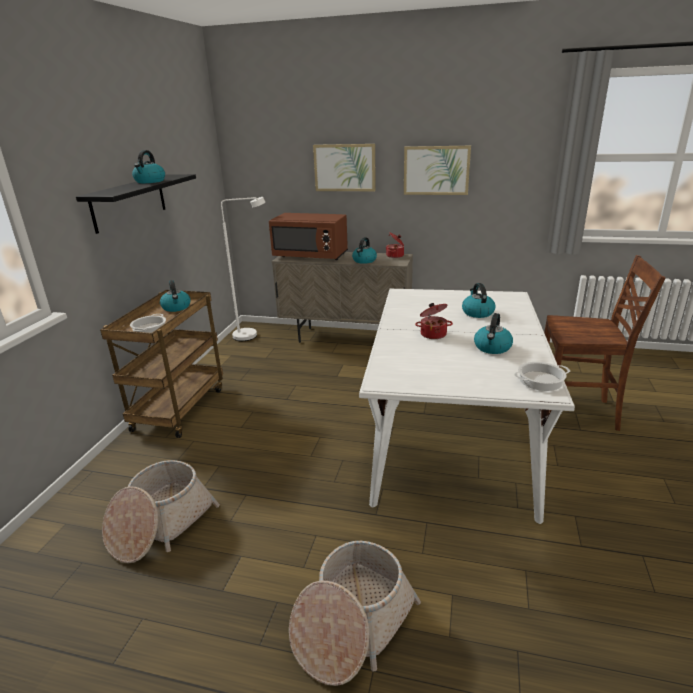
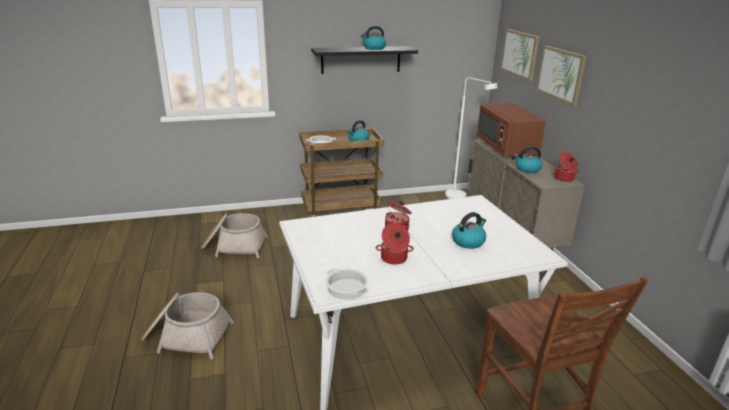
camera: 60 degrees right, 0 degrees up
(436, 170) = (627, 101): picture -> picture (520, 54)
(492, 348) = (394, 258): kettle -> cooking pot

